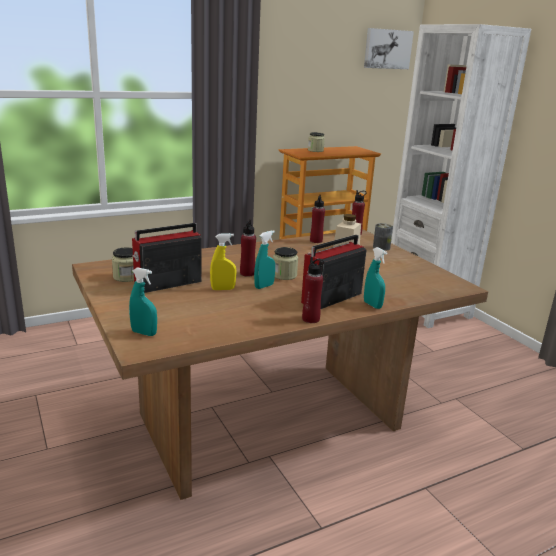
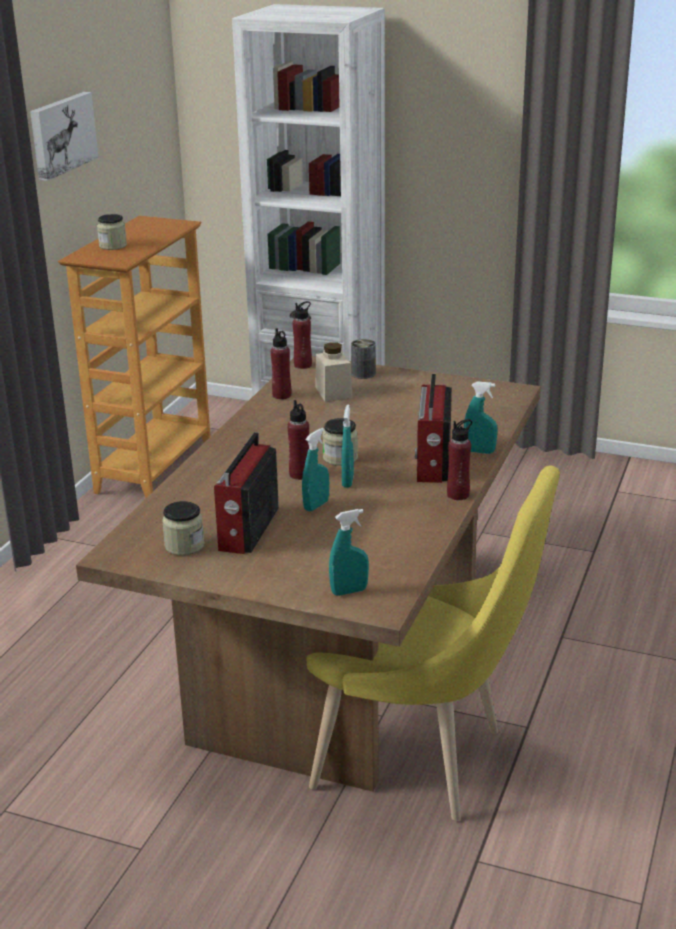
camera: 40 degrees left, 5 degrees up
(223, 289) = (316, 505): yellow spray bottle -> turquoise spray bottle
(231, 502) = (421, 761): none -> yellow chair
(387, 49) = (142, 46): picture -> picture (61, 135)

